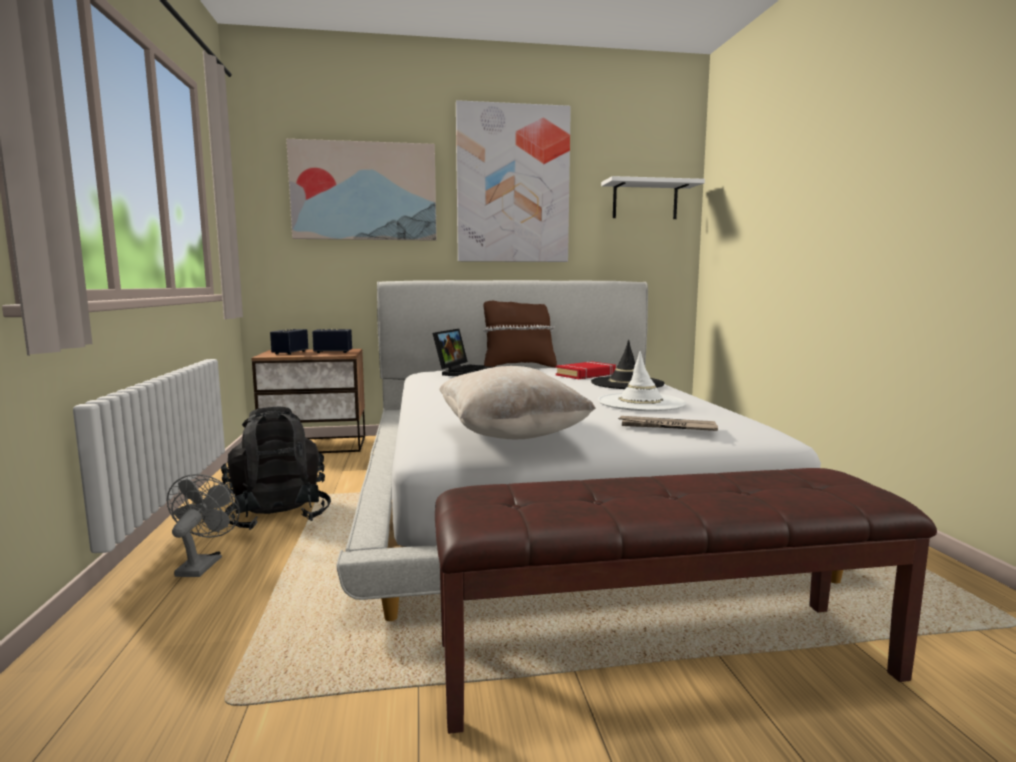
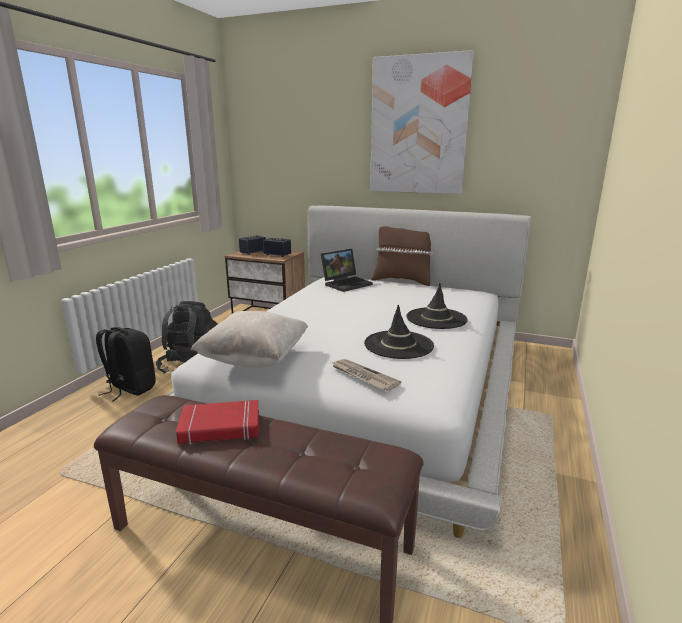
camera: 30 degrees right, 10 degrees up
(202, 564) = (130, 388): grey fan -> black backpack
(364, 191) = (307, 136): picture -> none
(586, 375) = (426, 301): red book -> red book (220, 428)
(641, 403) = (398, 345): white hat -> black hat
(645, 201) = (544, 137): white shelf -> none

